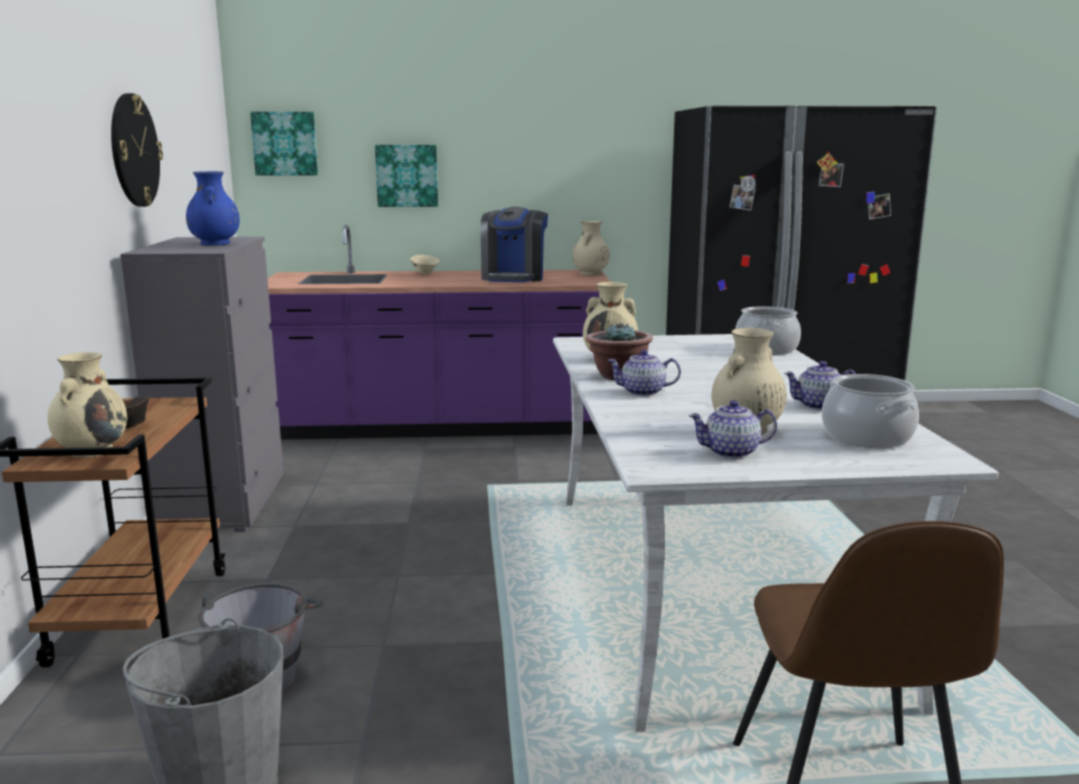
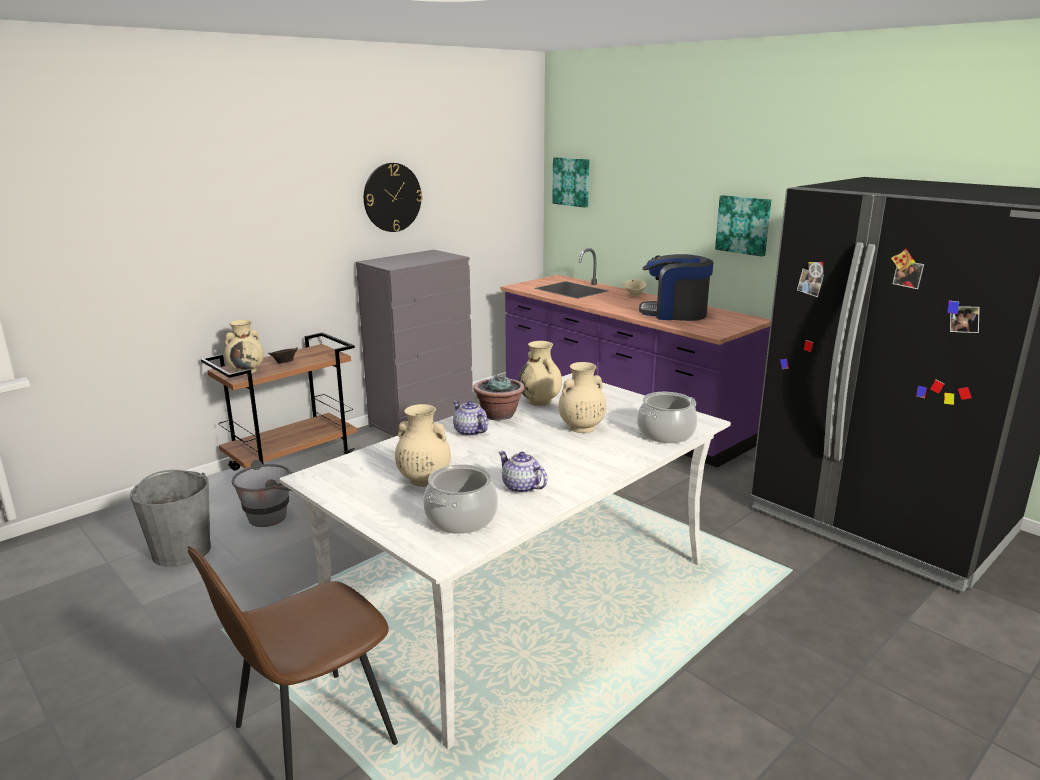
camera: 50 degrees right, 5 degrees up
(215, 244) = (418, 260): blue vase -> none
(407, 175) = (641, 214): picture -> picture (743, 225)
(514, 278) = (674, 313): coffee machine -> coffee machine turned 45 degrees clockwise
(590, 274) = (745, 323): beige vase -> beige vase (581, 428)
(732, 452) = (368, 487): teapot -> none

